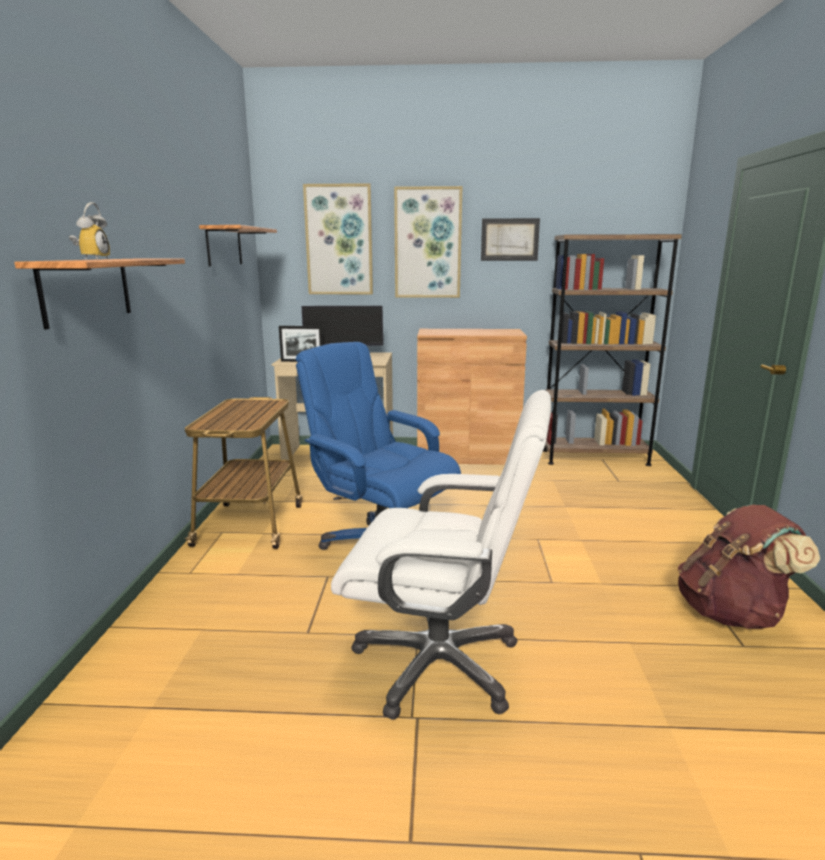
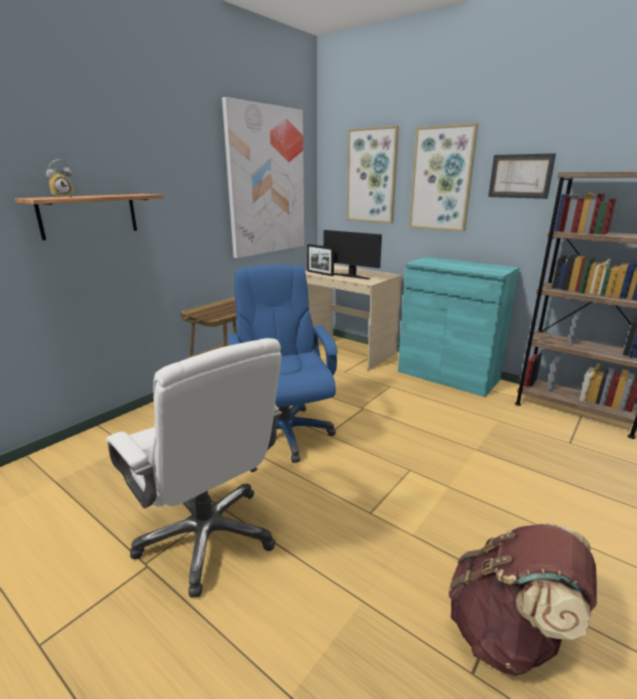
camera: 35 degrees right, 5 degrees up
(224, 246) = (267, 182): shelf -> picture
(467, 455) = (447, 376): brown cabinet -> turquoise cabinet

